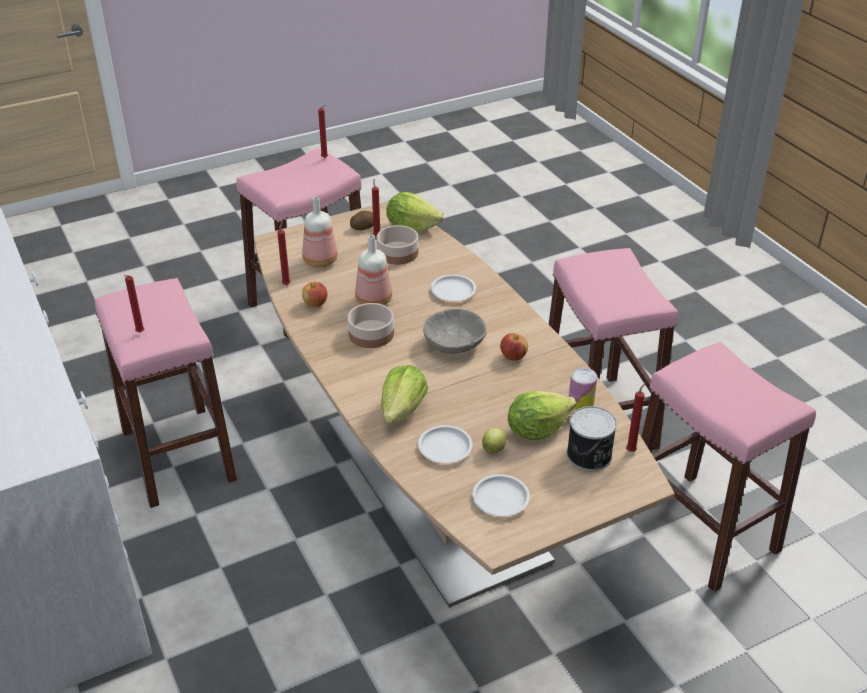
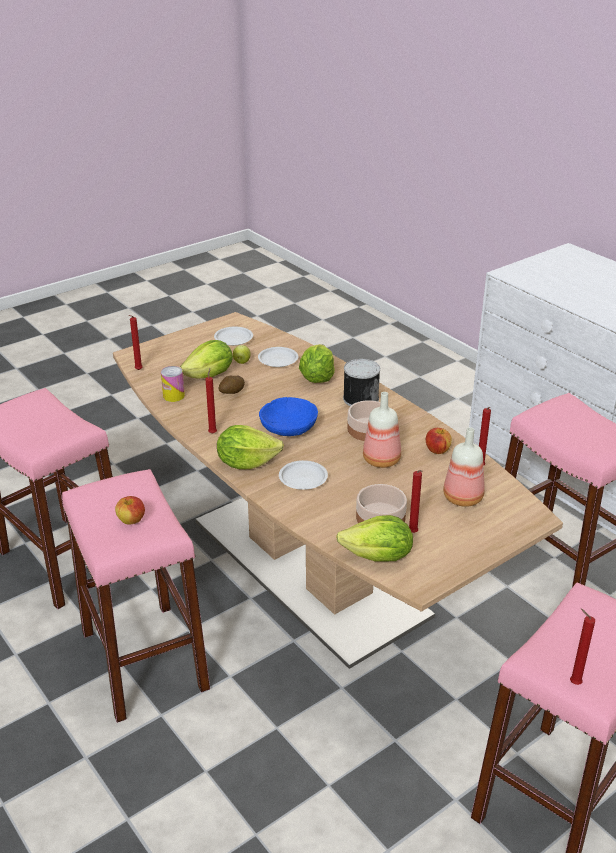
camera: 170 degrees right, 5 degrees down
(139, 333) = (579, 414): red candle -> red candle (213, 432)
(363, 227) = (439, 550): potato -> potato (231, 392)
(454, 344) = (289, 428): grey bowl -> blue bowl
(503, 311) = (246, 462): none -> lettuce
(513, 356) = (233, 423): apple -> apple (131, 521)
(590, 456) = (170, 365): can -> can (360, 398)

